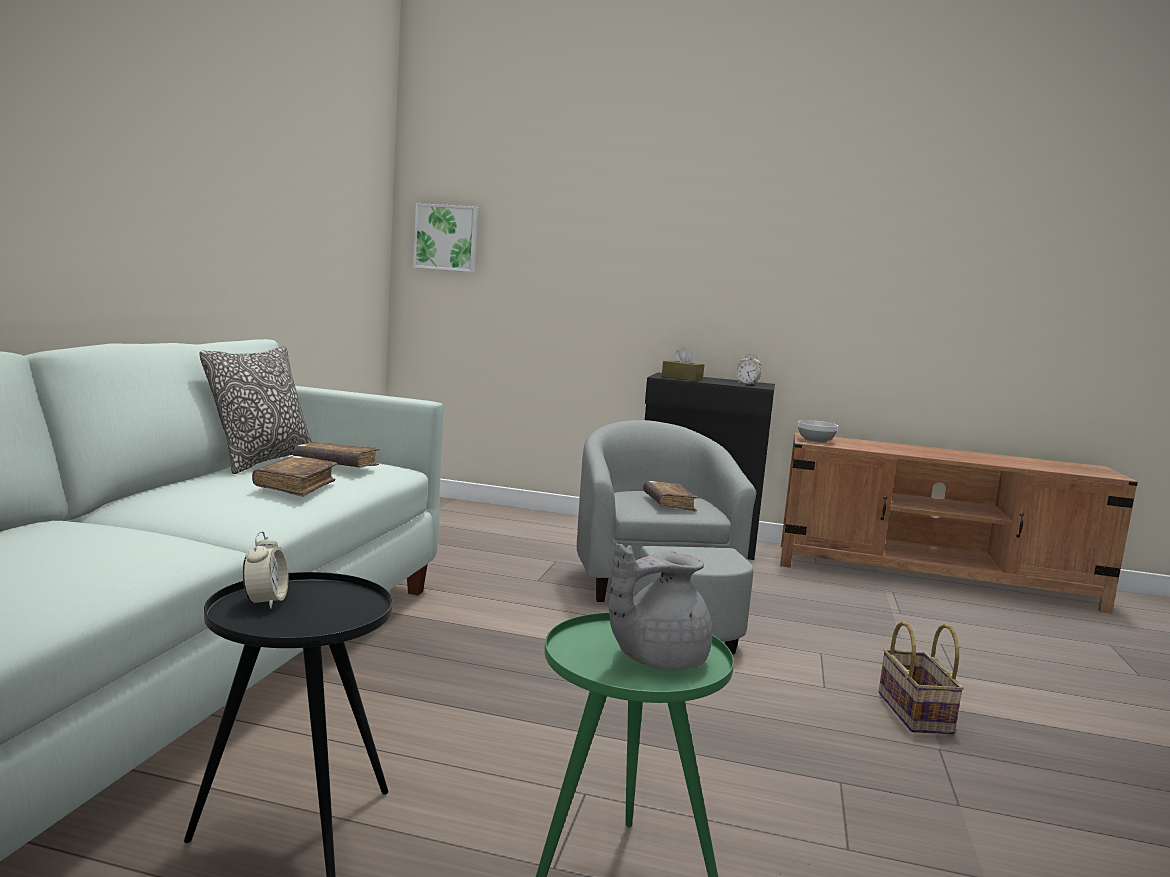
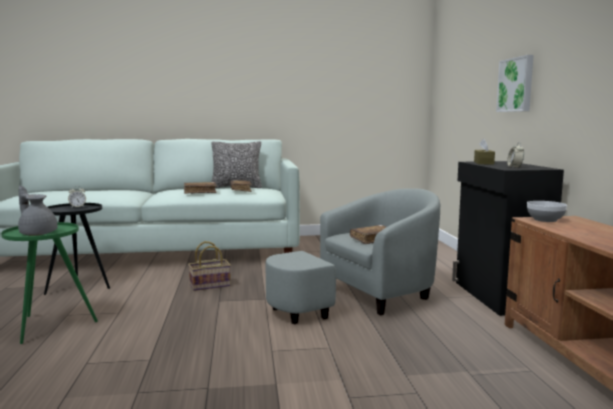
camera: 70 degrees right, 0 degrees up
(446, 238) = (444, 81): picture -> picture (516, 85)
(912, 712) = (258, 379): basket -> basket (210, 285)

